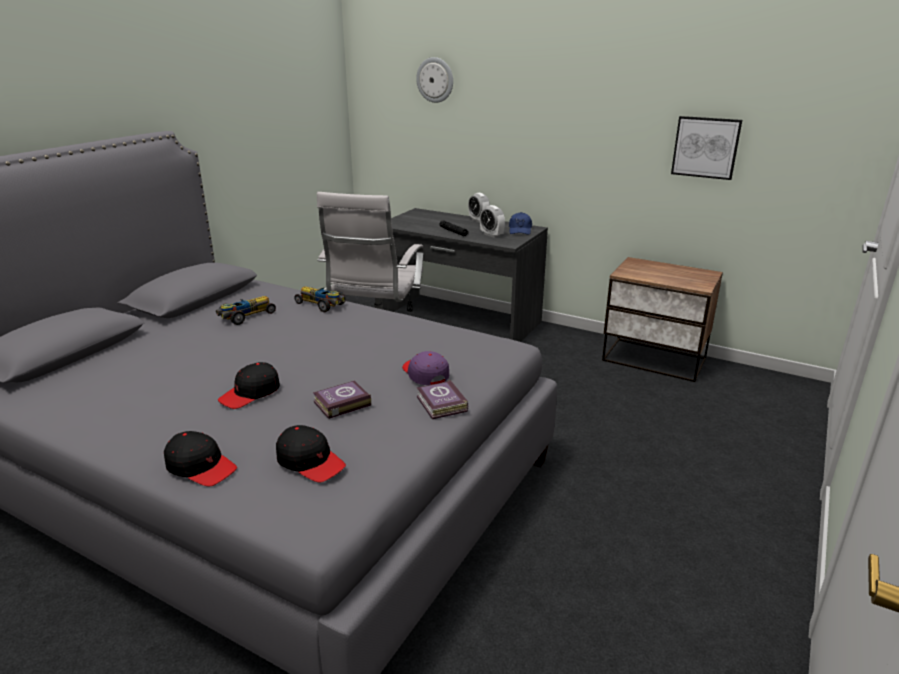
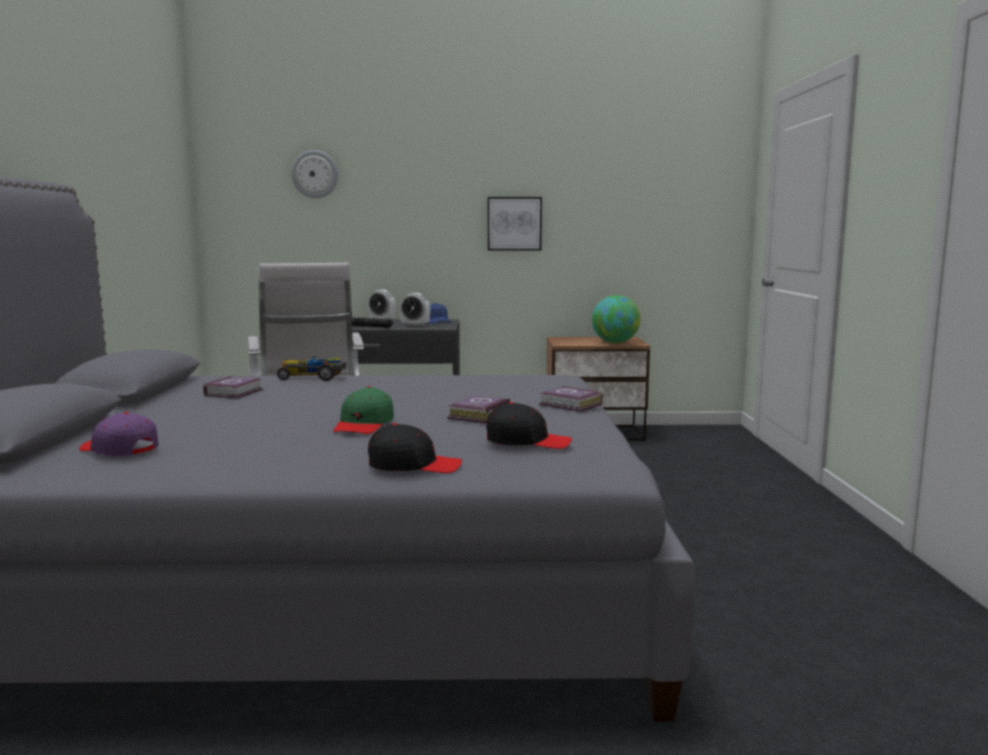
camera: 30 degrees left, 15 degrees down
(245, 316) = (235, 392): toy car -> book
(250, 393) = (364, 425): black cap -> green cap
(425, 374) = (518, 394): purple cap -> purple cap (119, 450)
(680, 281) = (615, 343): none -> globe
(705, 147) = (605, 223): picture -> picture (514, 223)

